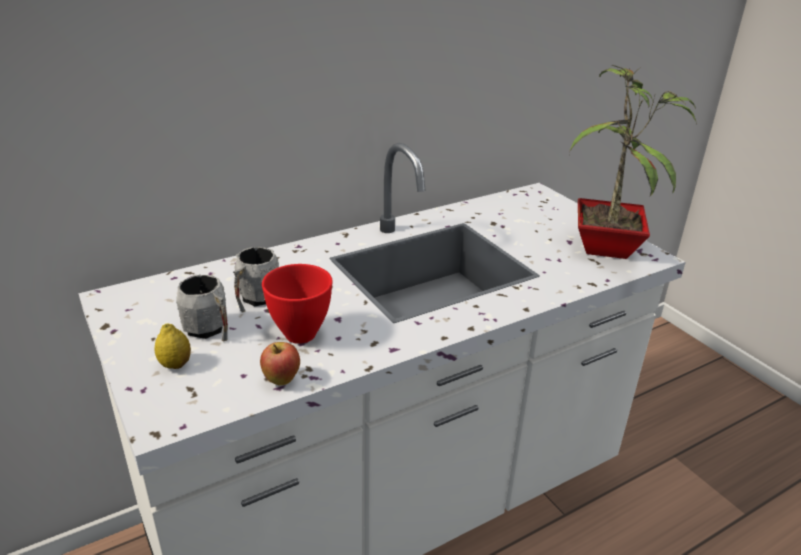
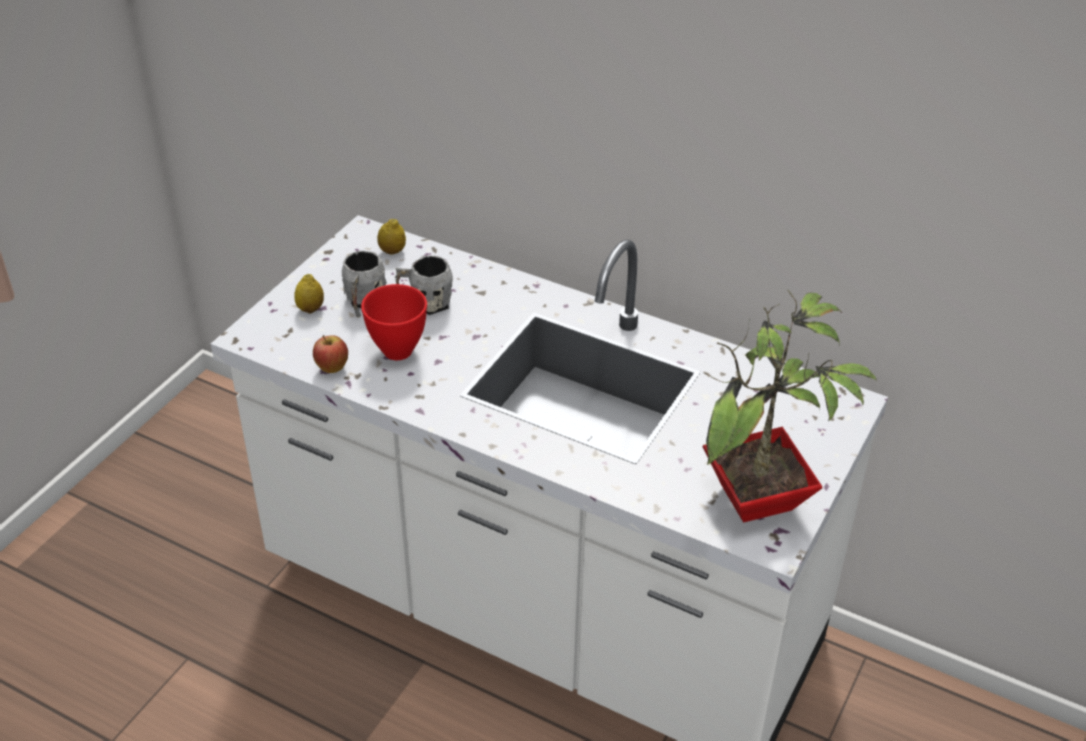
camera: 60 degrees right, 10 degrees up
(160, 292) = (392, 251): none -> lemon

